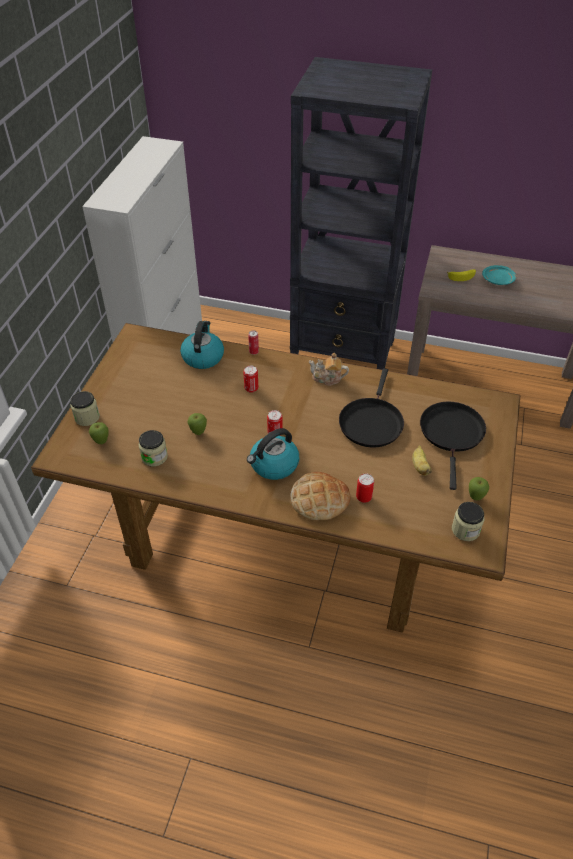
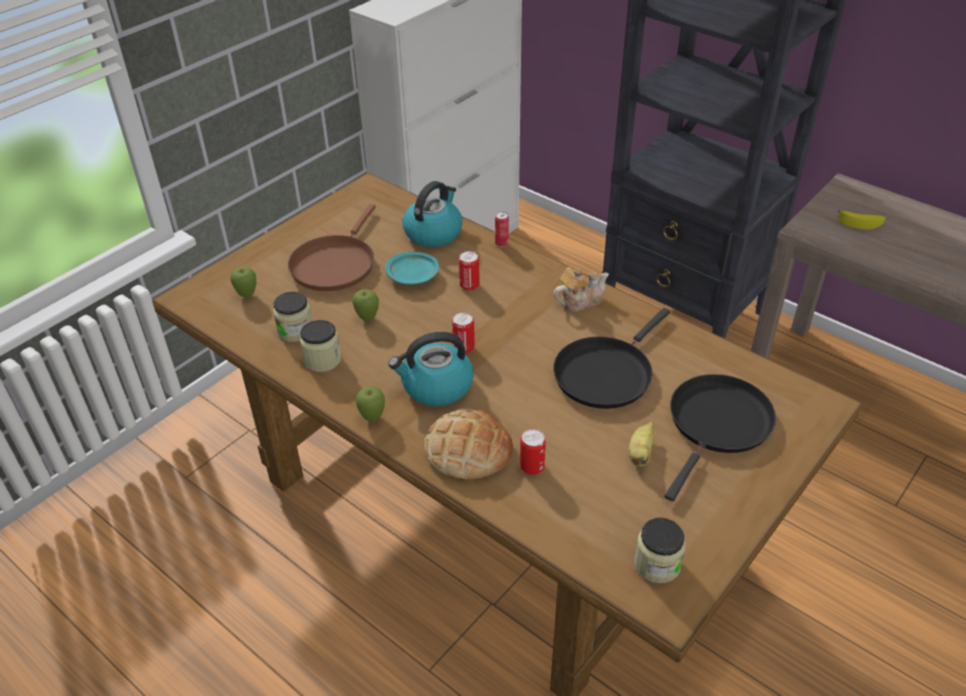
camera: 25 degrees right, 5 degrees down
(87, 417) = (251, 263): jar -> jar (322, 360)
(149, 400) = (334, 264): none -> brown frying pan
(327, 378) = (579, 301): teapot -> teapot turned 120 degrees clockwise
(475, 497) = (700, 524): apple -> apple (372, 418)
(498, 280) = (917, 240): turquoise plate -> turquoise plate (413, 276)

